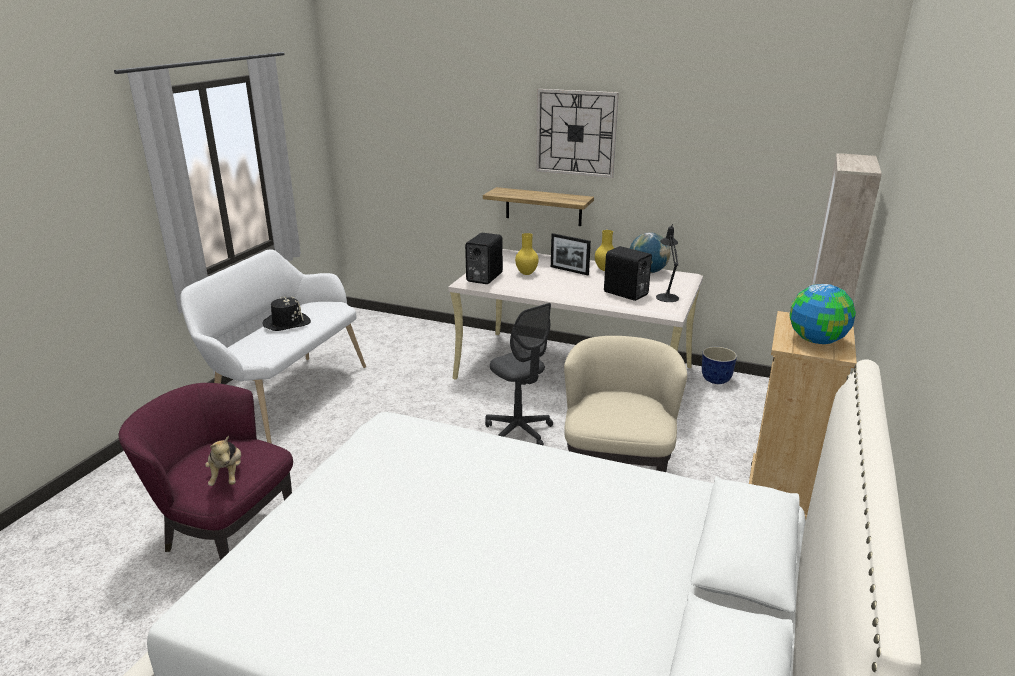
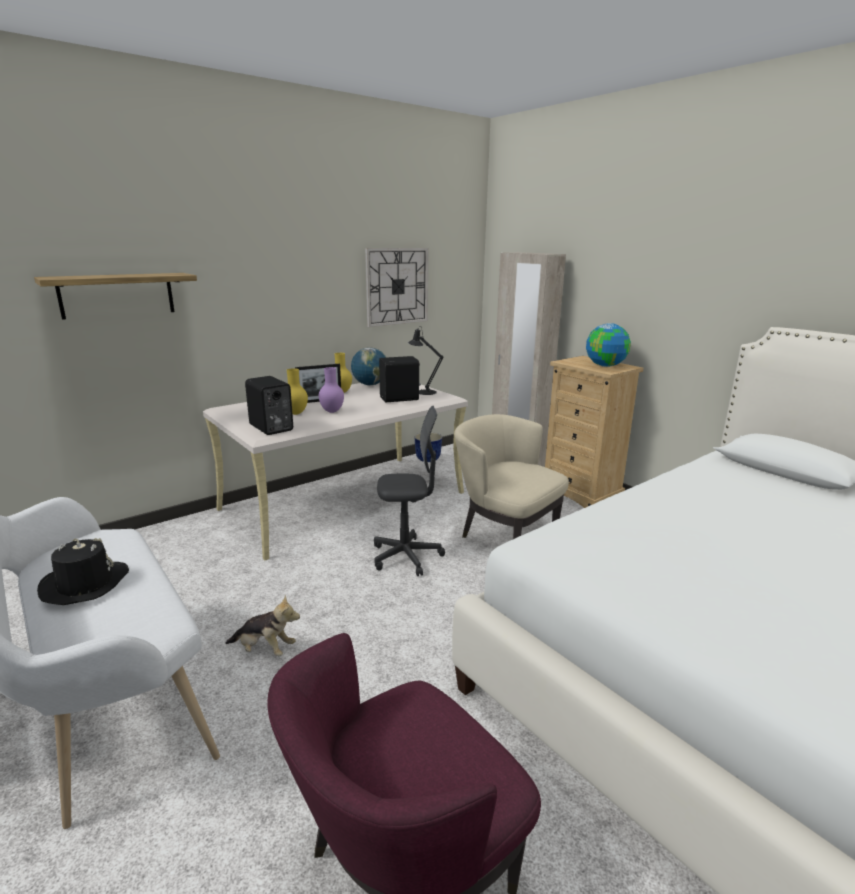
camera: 60 degrees left, 5 degrees down
(227, 476) = (458, 751): plush toy -> plush toy (264, 649)
(543, 206) = (250, 348): shelf -> shelf (117, 295)
(549, 282) = (331, 411): none -> purple vase
(576, 133) = (275, 262): wall clock -> wall clock (397, 286)

